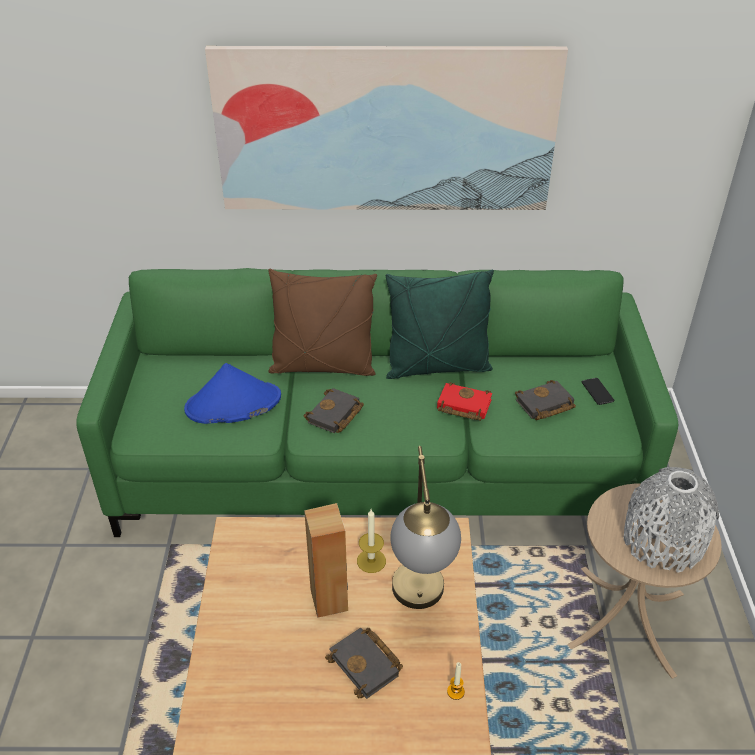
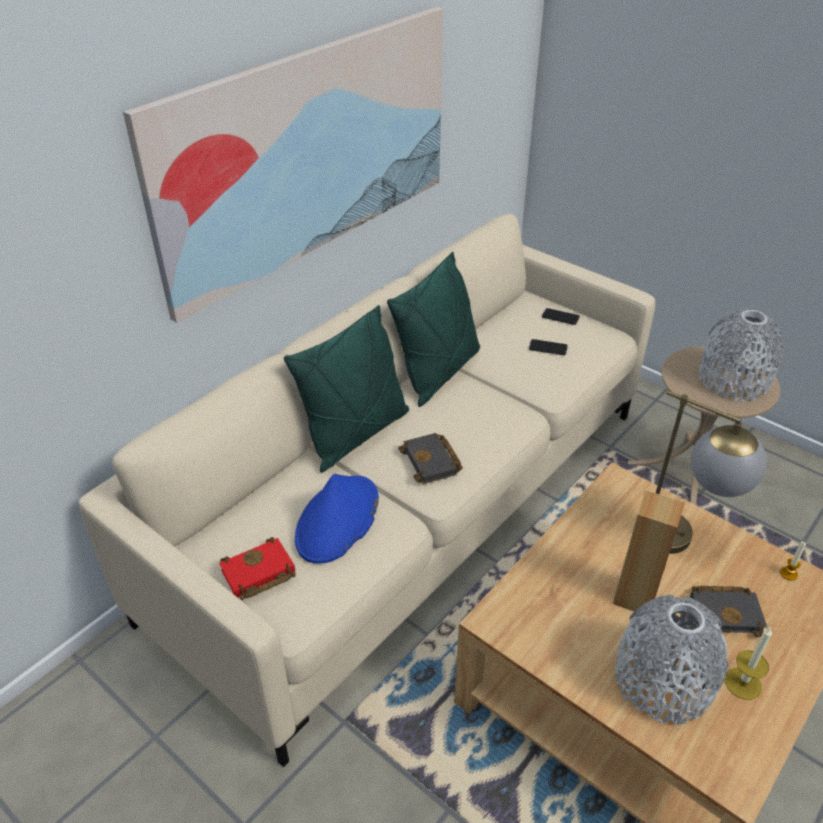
camera: 50 degrees left, 0 degrees up
(261, 653) = (663, 680): none -> grey vase
(323, 366) = (356, 434): brown pillow -> green pillow
(371, 561) = (611, 545): candle -> candle (743, 683)
(377, 468) = (411, 509): green sofa -> beige sofa
(462, 406) = (501, 387): red book -> red book (257, 575)
(544, 405) = (548, 348): black book -> phone

